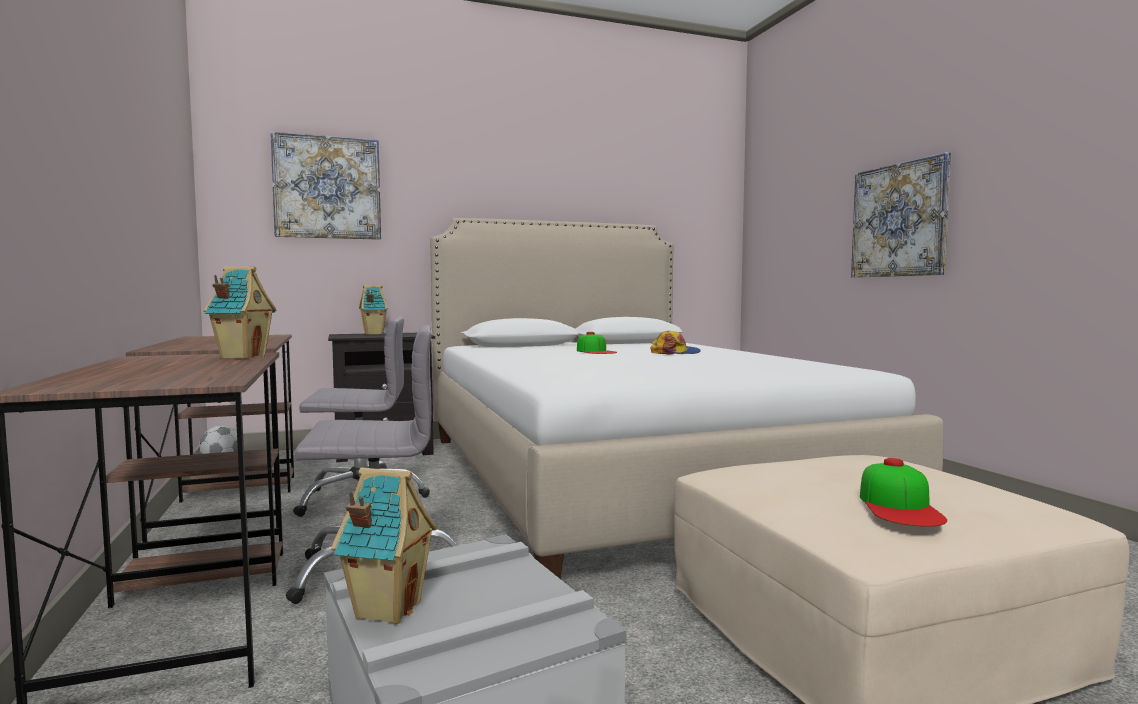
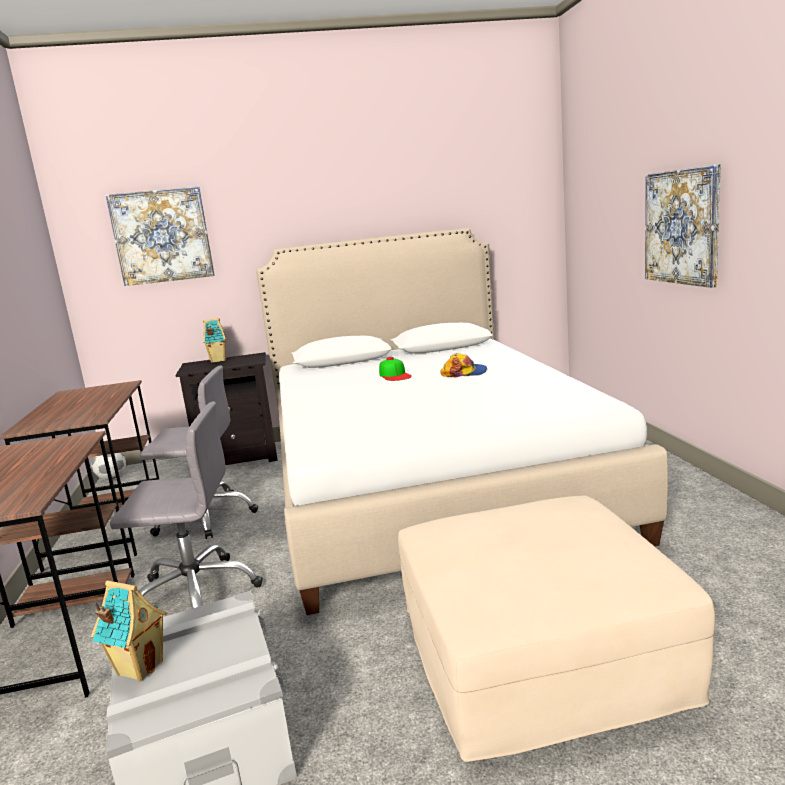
camera: 10 degrees right, 10 degrees up
(242, 357) = (72, 445): toy house -> none
(900, 506) = (524, 580): cap -> none

